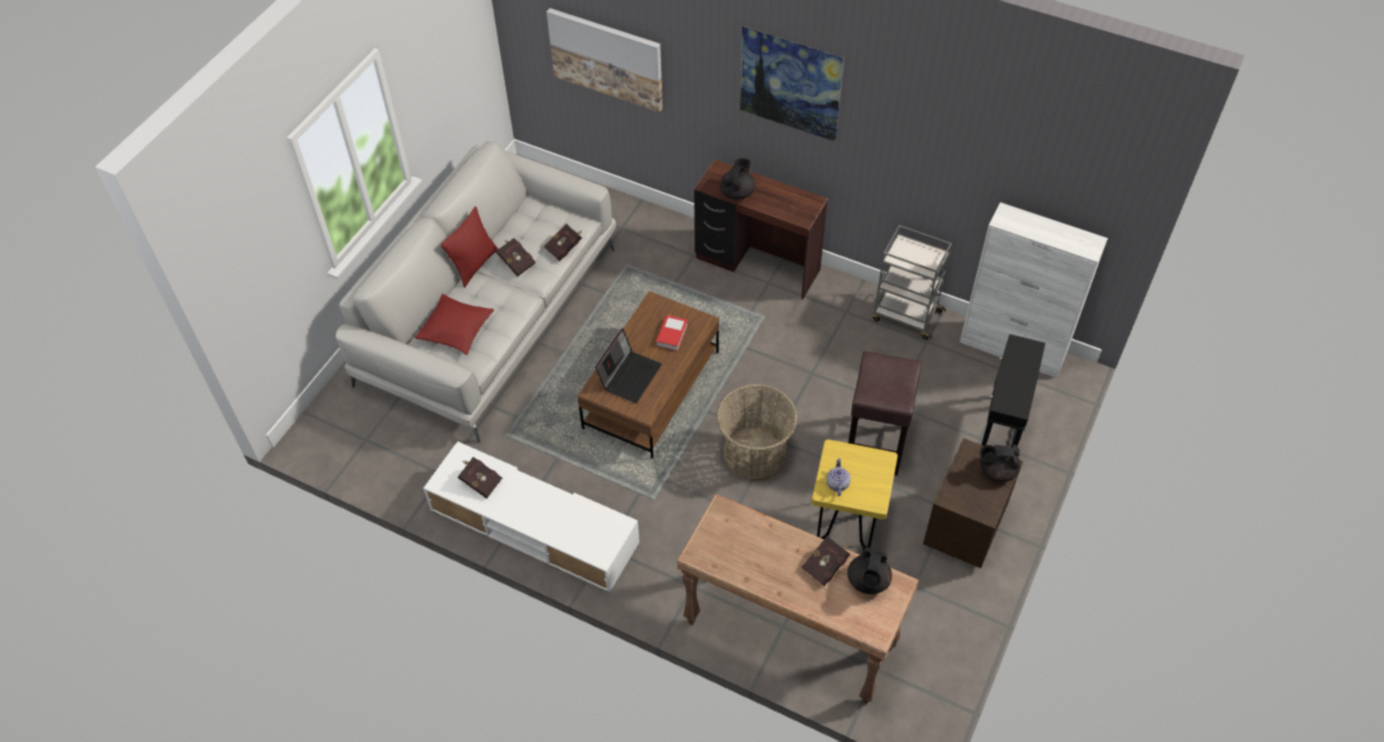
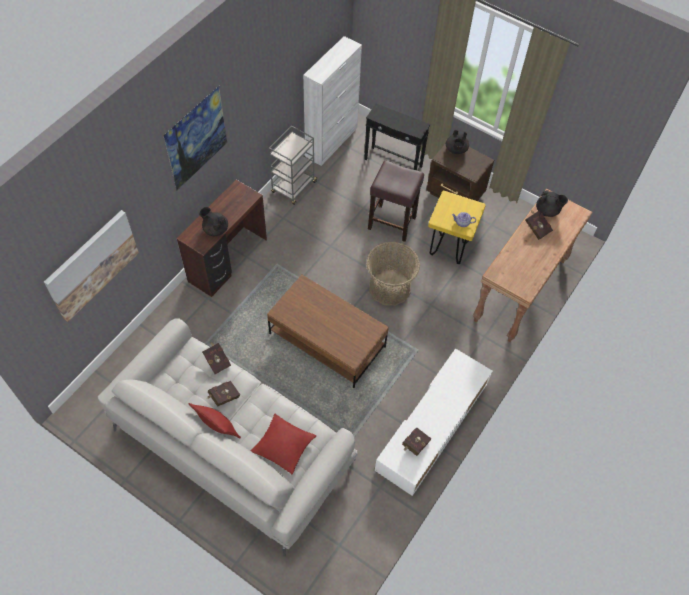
camera: 85 degrees left, 5 degrees up
(629, 375) = (343, 334): laptop -> none
(671, 335) = (311, 304): book -> none

